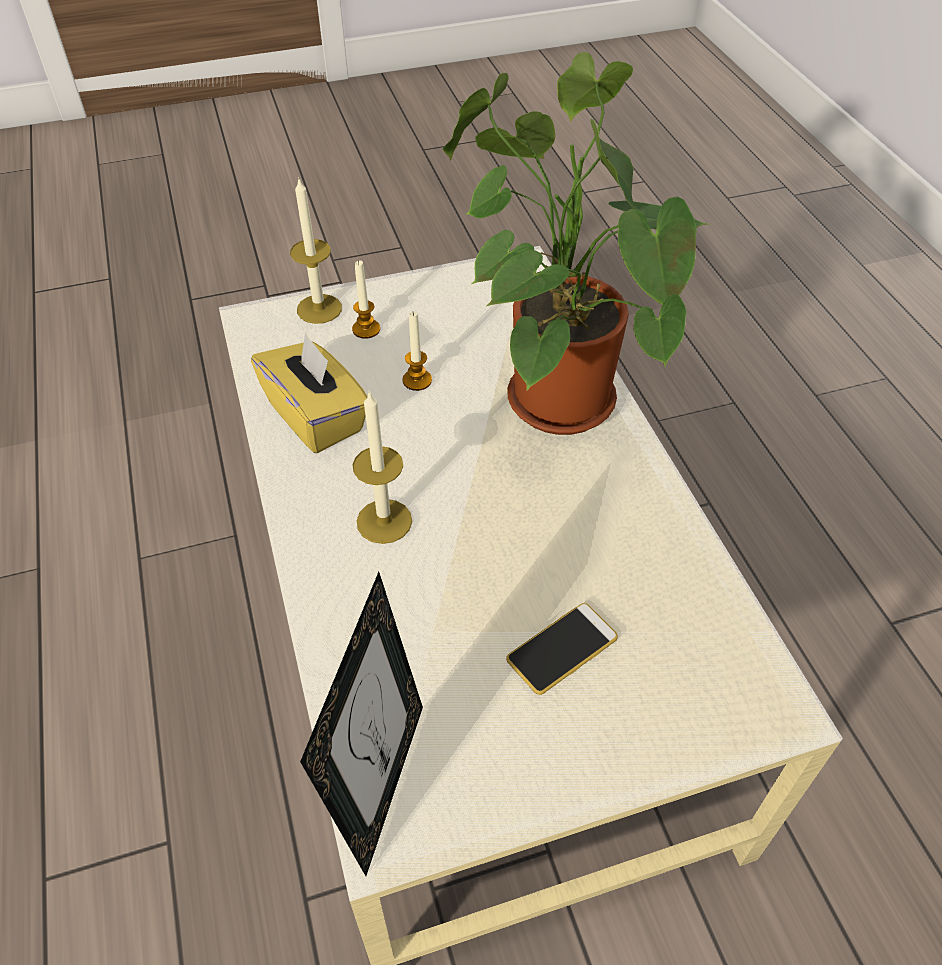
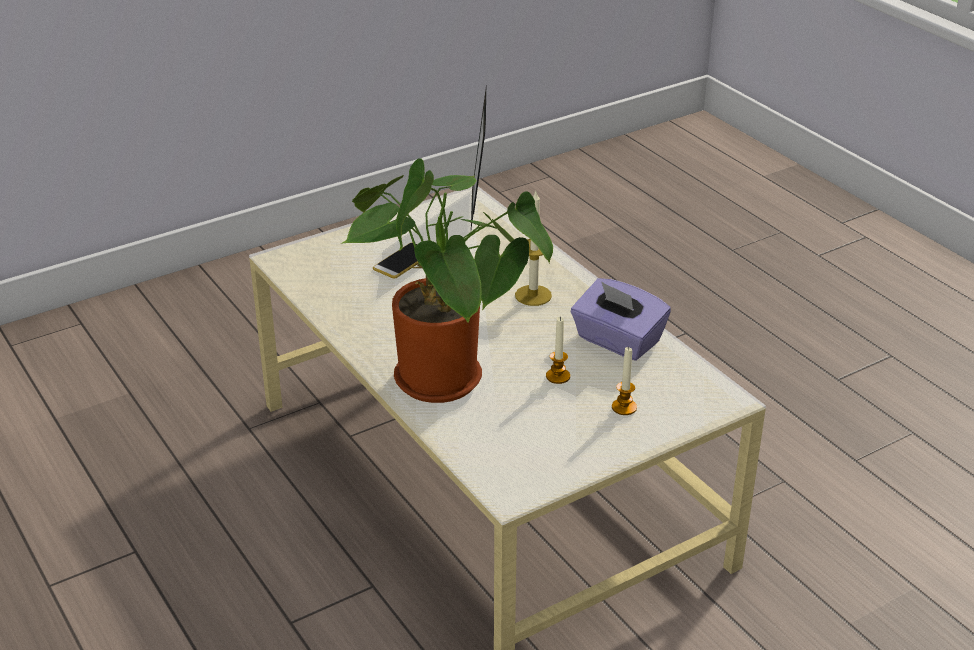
camera: 165 degrees right, 15 degrees down
(317, 417) = (617, 341): yellow tissue box -> purple tissue box
(319, 309) = (677, 417): candle -> none

